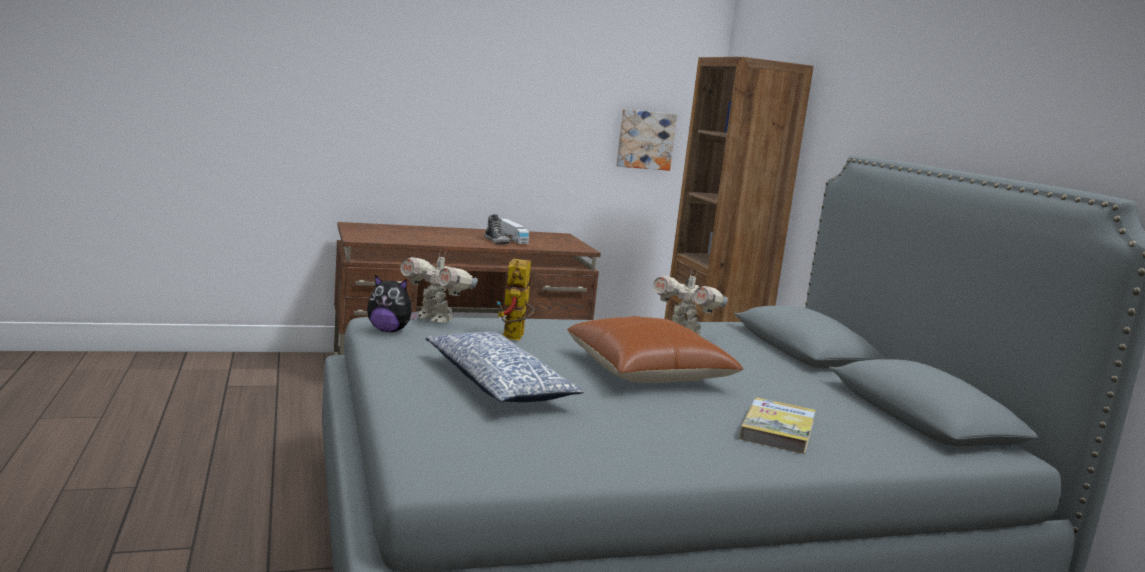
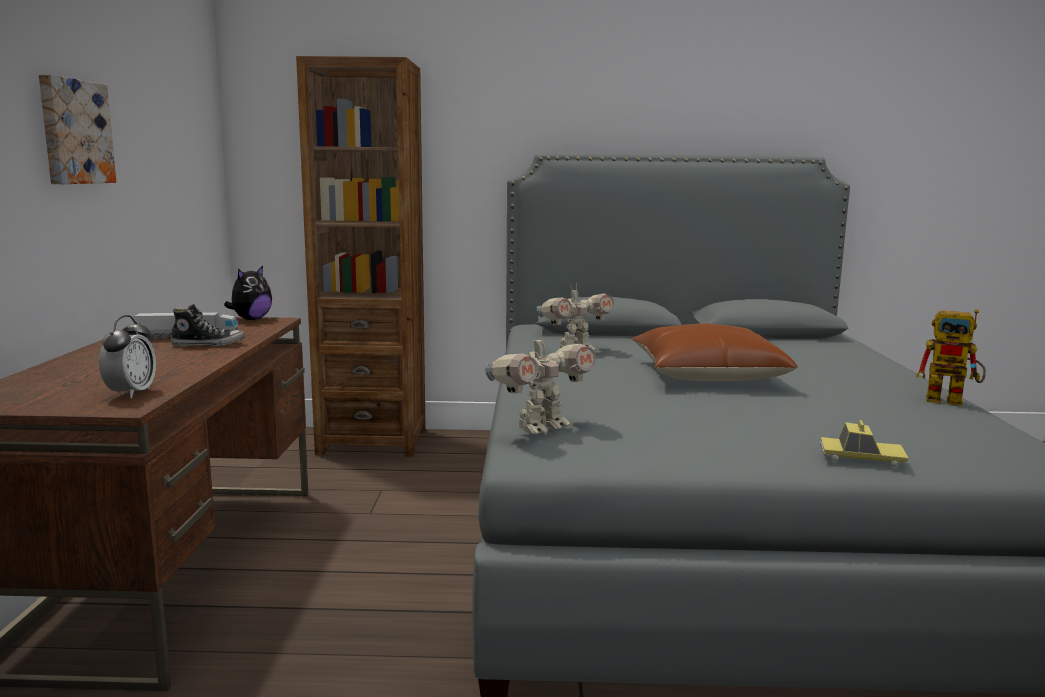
camera: 70 degrees left, 0 degrees up
(382, 238) = (131, 393): none -> alarm clock
(389, 331) = (588, 456): plush toy -> plush toy (251, 319)
(417, 397) = (861, 458): none -> toy car
(498, 384) = (784, 425): pillow -> none
(514, 338) = (622, 402): toy robot -> toy robot (953, 401)
(645, 139) = (186, 168): picture -> picture (74, 132)
(777, 430) = (833, 364): book -> none

